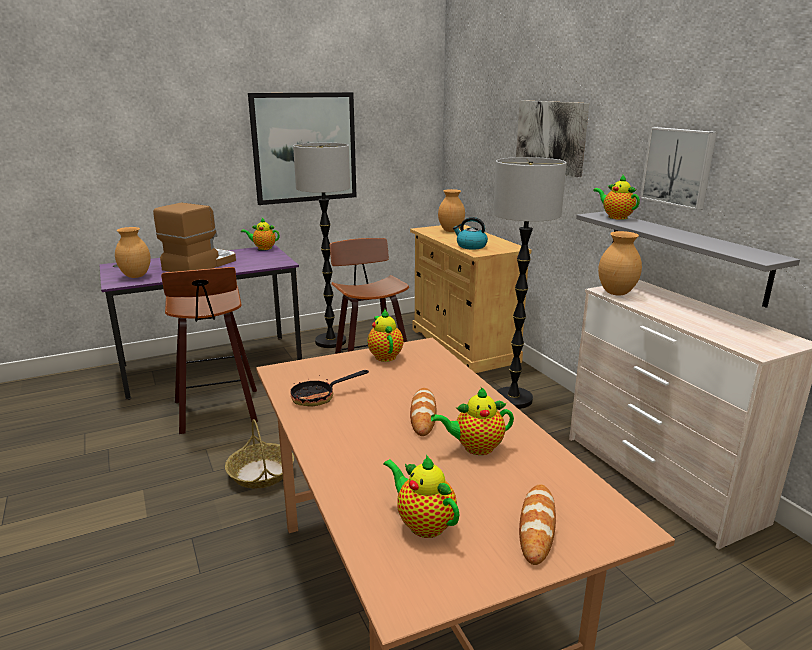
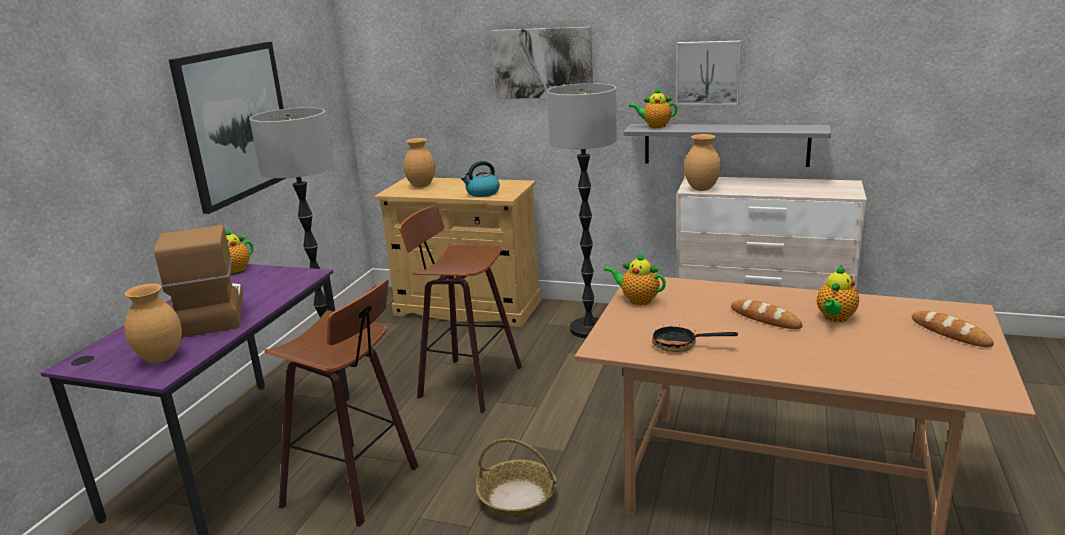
camera: 45 degrees left, 0 degrees up
(319, 397) = (681, 345): frying pan -> frying pan turned 90 degrees clockwise
(423, 523) = (917, 364): teapot -> none

